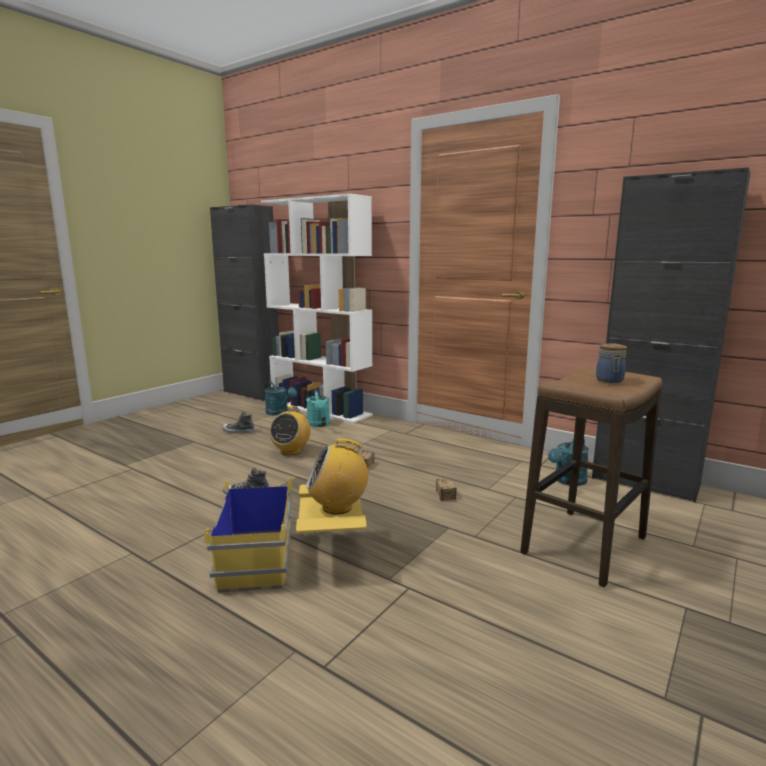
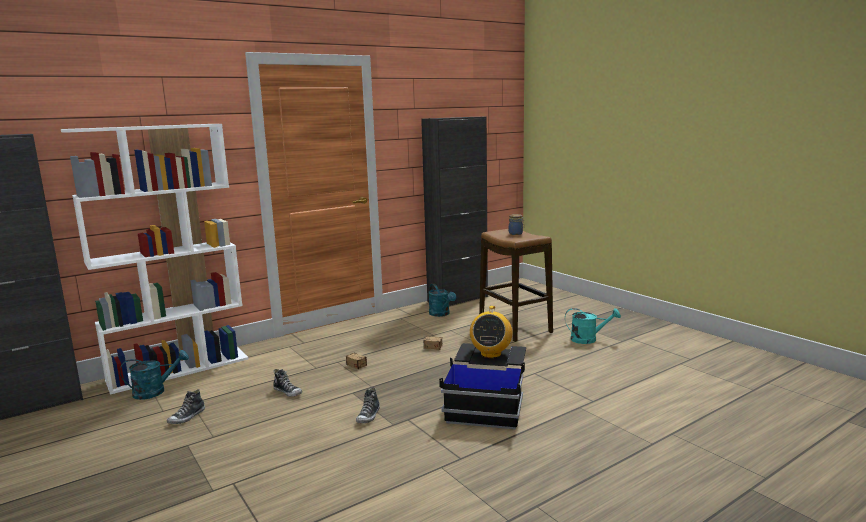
camera: 70 degrees left, 0 degrees up
(291, 451) = (288, 392): radio -> shoe
(293, 559) = (487, 402): yellow storage box -> black storage box
(319, 424) = (228, 374): turquoise watering can -> turquoise watering can (588, 339)

